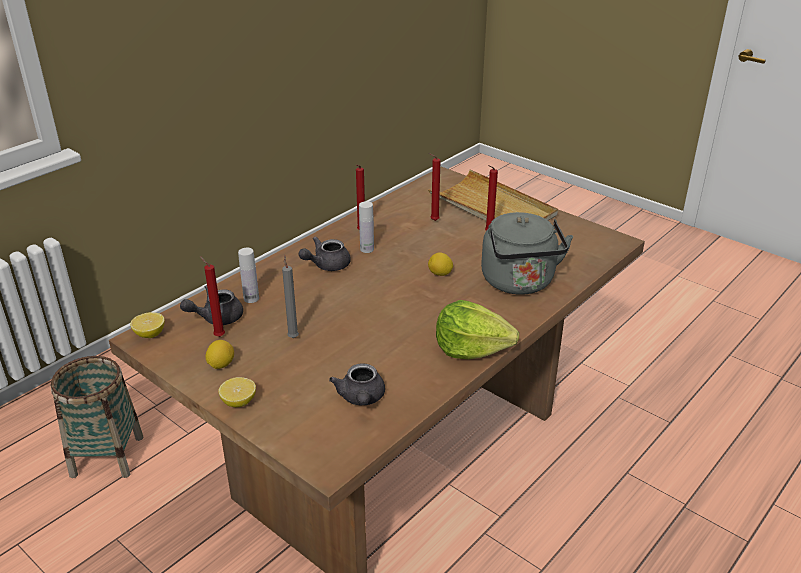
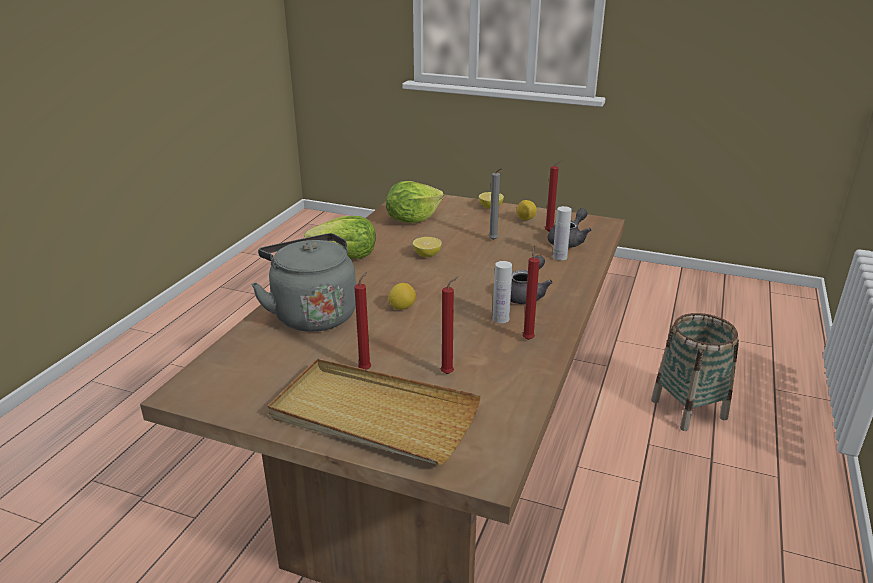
camera: 160 degrees right, 5 degrees down
(150, 334) = (601, 225): lemon -> lemon (427, 255)
(361, 399) = (412, 220): grey teapot -> lettuce

